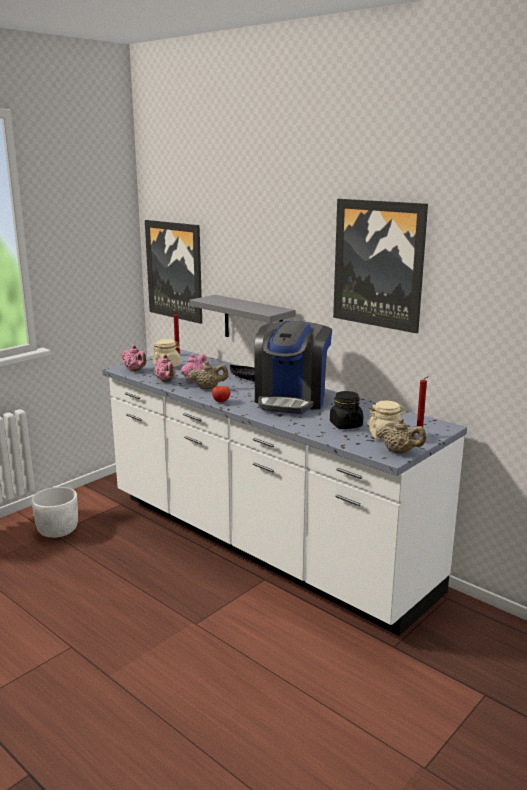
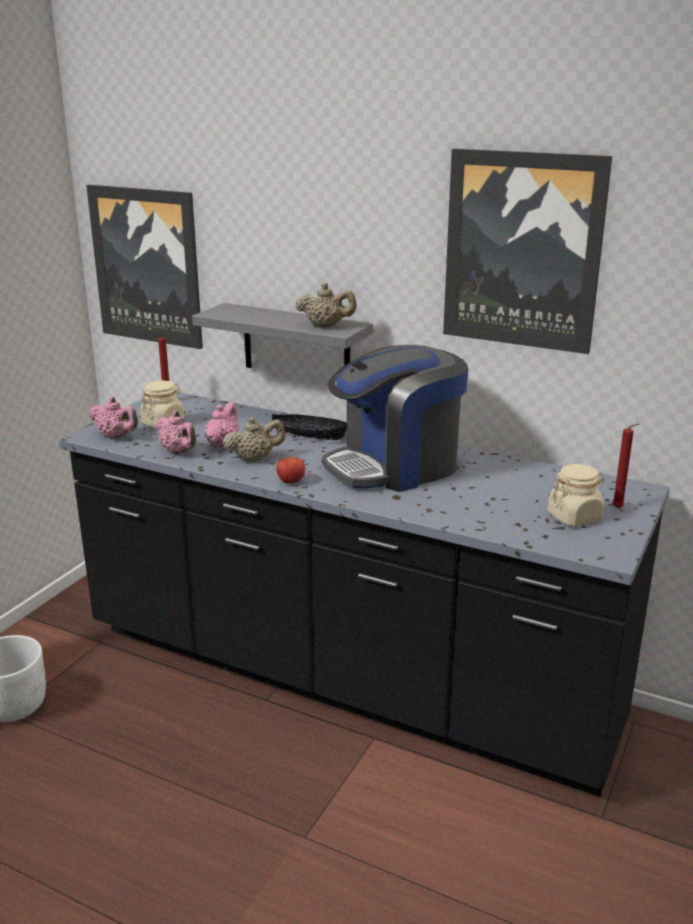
camera: 15 degrees left, 5 degrees up
(263, 544) = (346, 677): white counter -> black counter
(291, 399) = (395, 466): coffee machine -> coffee machine turned 60 degrees clockwise
(345, 425) = (504, 504): black jar -> none
(399, 452) = (613, 544): beige teapot -> beige teapot (326, 326)

